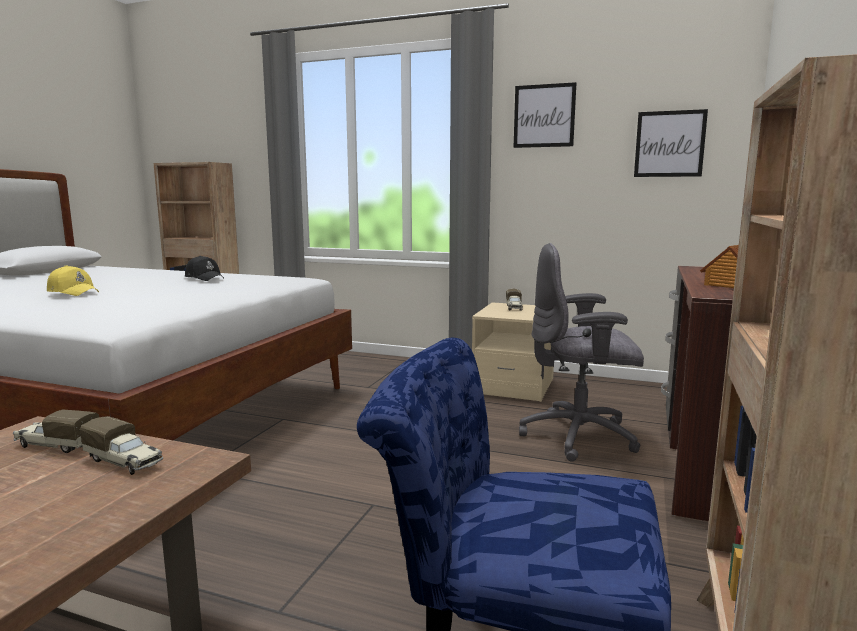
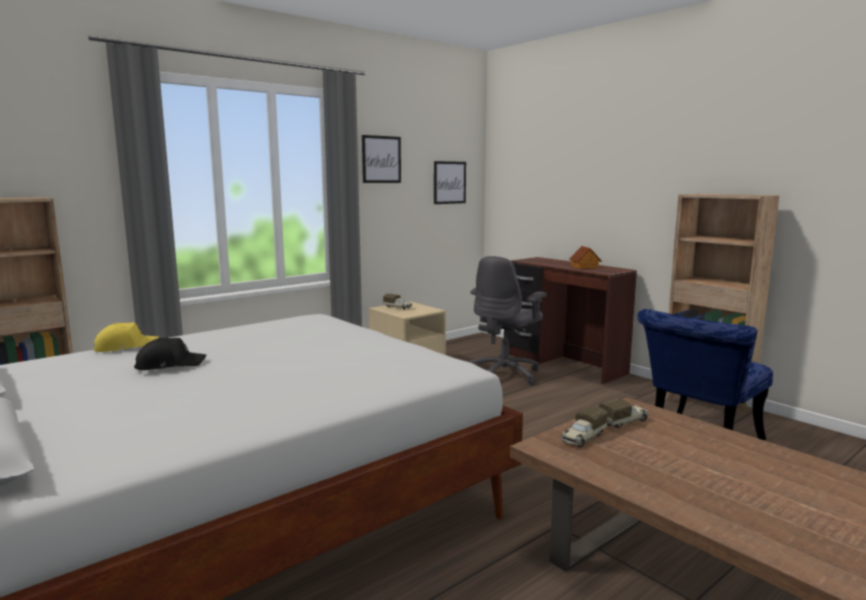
camera: 60 degrees left, 0 degrees up
(73, 292) = (271, 374): yellow cap -> yellow cap (125, 347)
(205, 278) = (252, 336): black cap -> black cap (170, 364)

